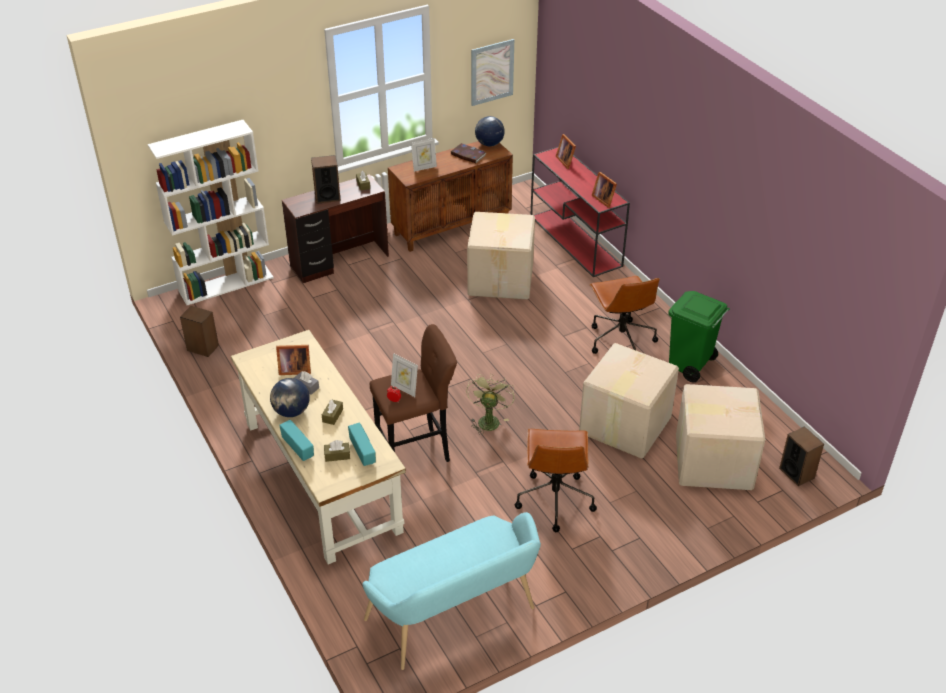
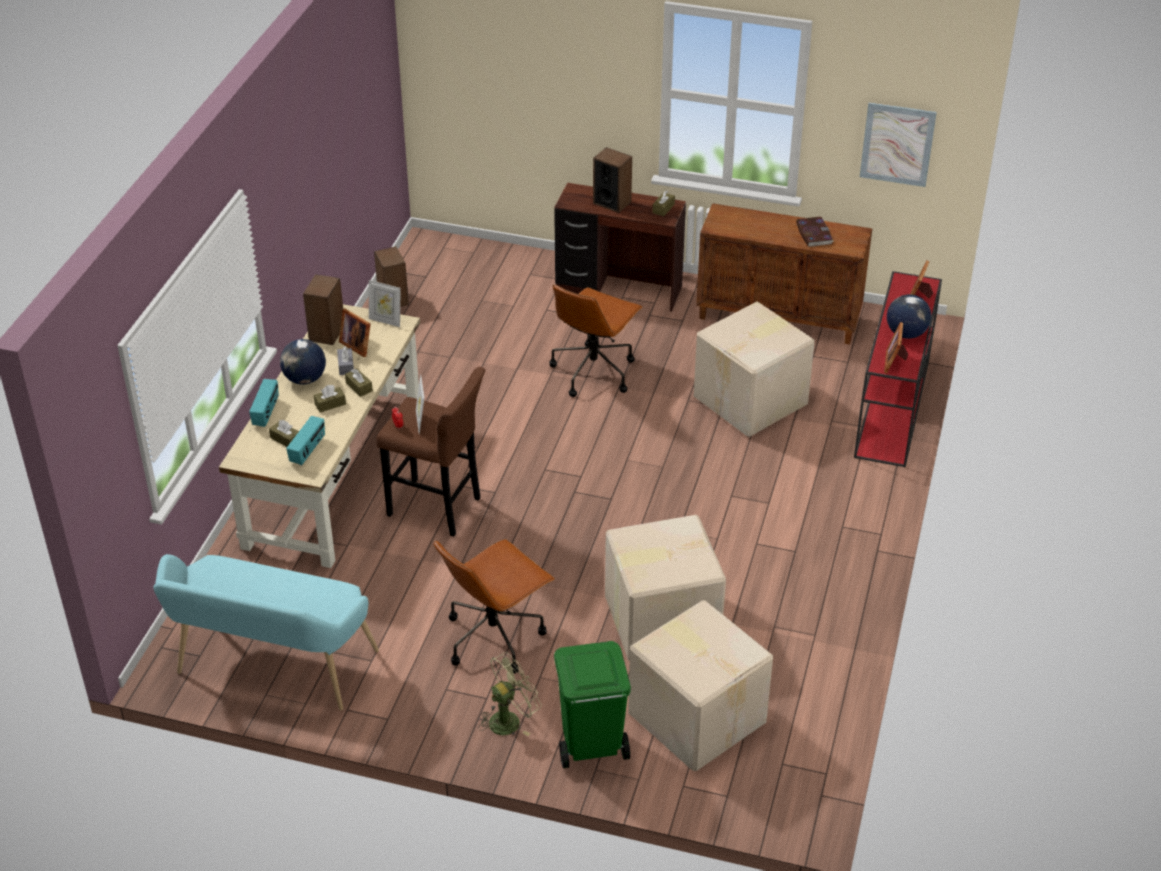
camera: 45 degrees right, 0 degrees up
(226, 284) = (489, 252): white bookcase -> none
(335, 393) = (359, 387): none -> brown tissue box
(424, 167) = (747, 223): picture frame -> picture frame (386, 321)
(488, 419) = (541, 524): green fan -> green fan (509, 719)
(489, 144) = (855, 234): globe -> globe (906, 333)
(620, 340) = (784, 538): brown office chair -> brown office chair (593, 371)
(690, 365) = (820, 612): green trash can -> green trash can (591, 746)
(796, 473) = (768, 792): speaker -> speaker (327, 333)

